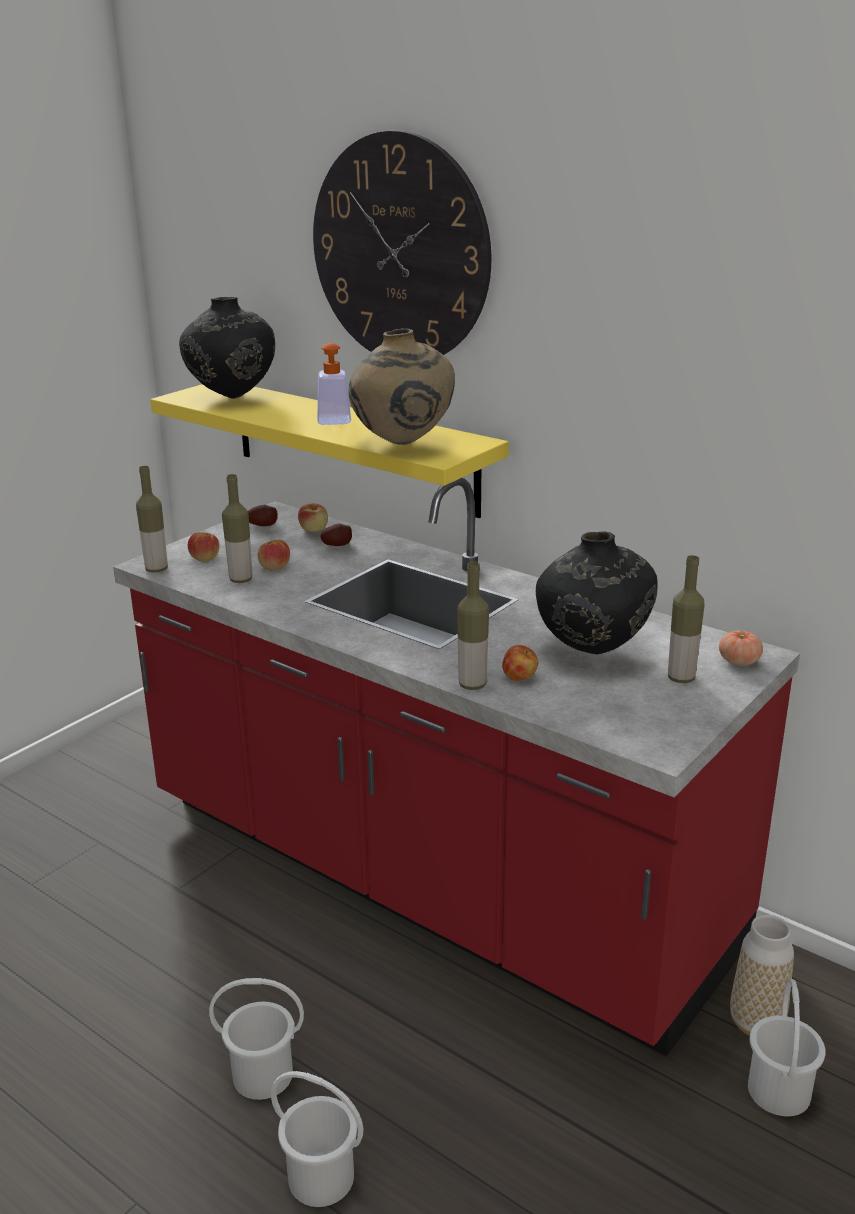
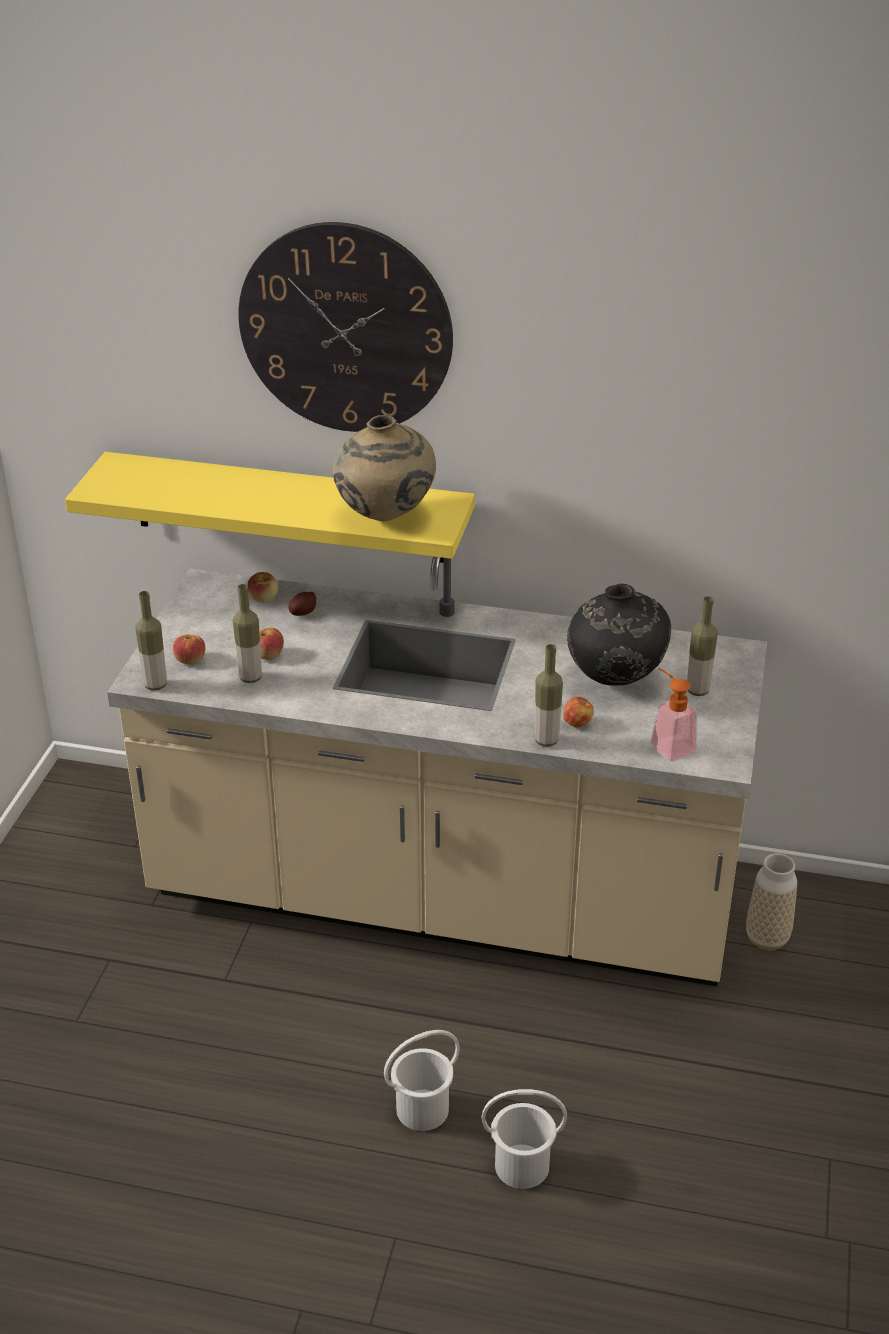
camera: 25 degrees left, 10 degrees up
(232, 397) = (151, 480): black vase -> none
(262, 525) = (207, 603): potato -> none
(334, 418) = (287, 493): soap dispenser -> soap dispenser (668, 745)
(430, 875) = (444, 895): red counter -> beige counter
(739, 661) = (729, 662): tomato -> none
(780, 1090) = (807, 984): white bucket -> none

